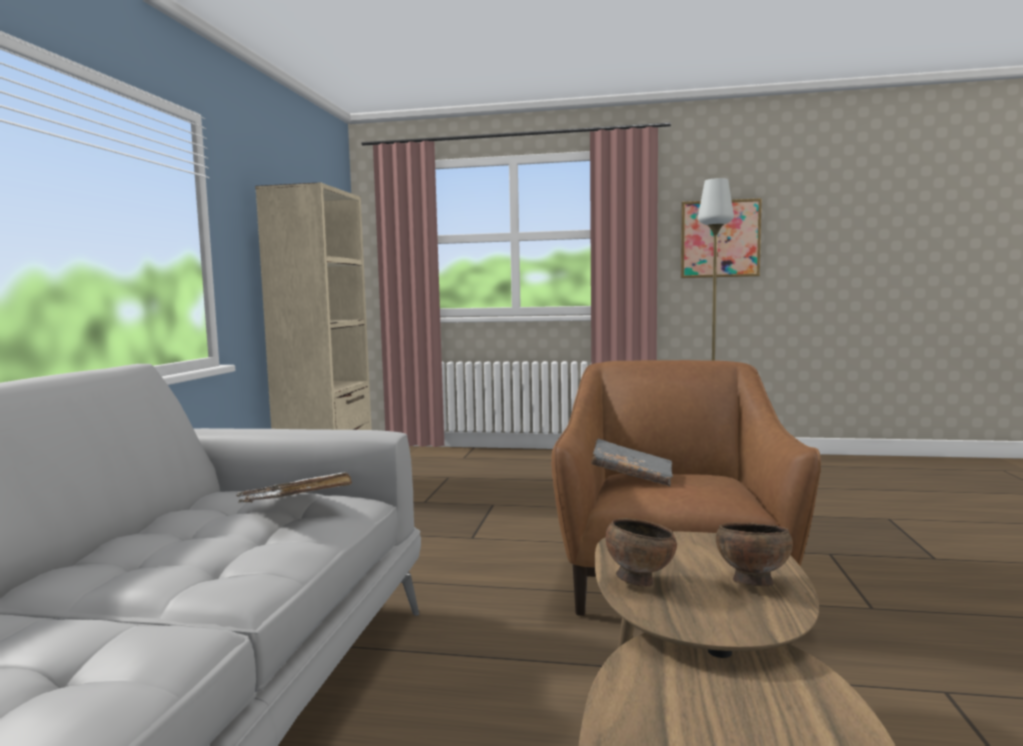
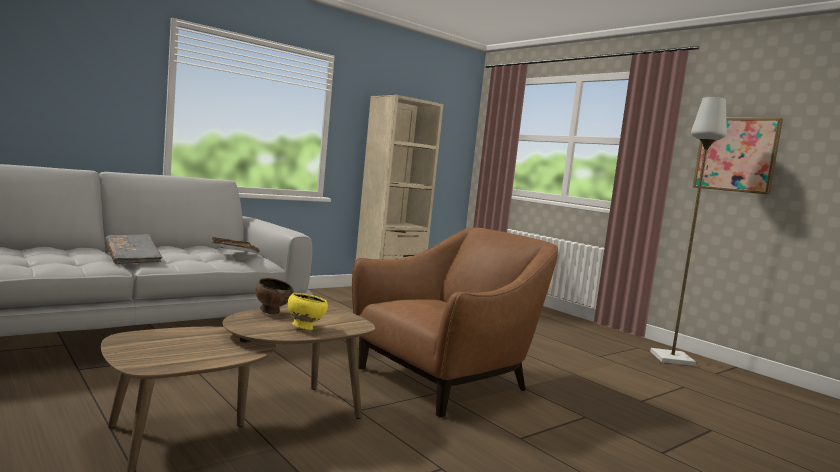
camera: 40 degrees right, 0 degrees up
(631, 477) = (423, 298): grey book -> grey book (132, 259)
(751, 583) = (305, 328): brown bowl -> yellow bowl

